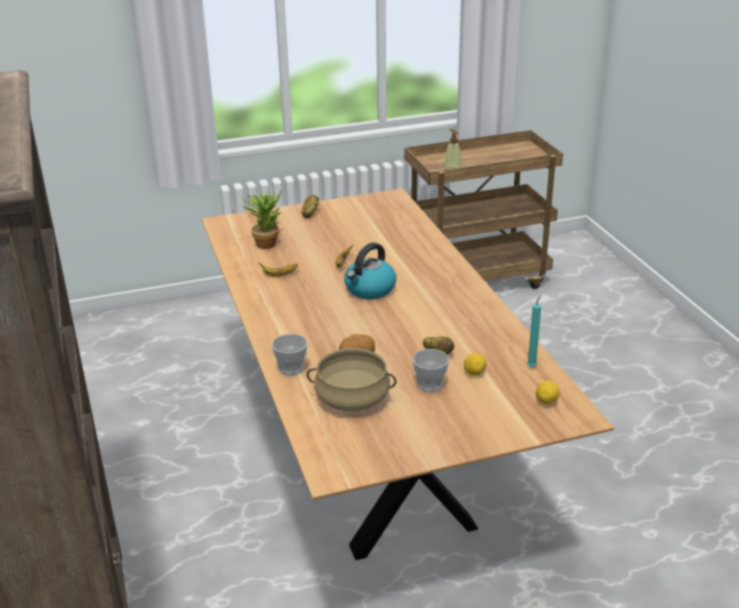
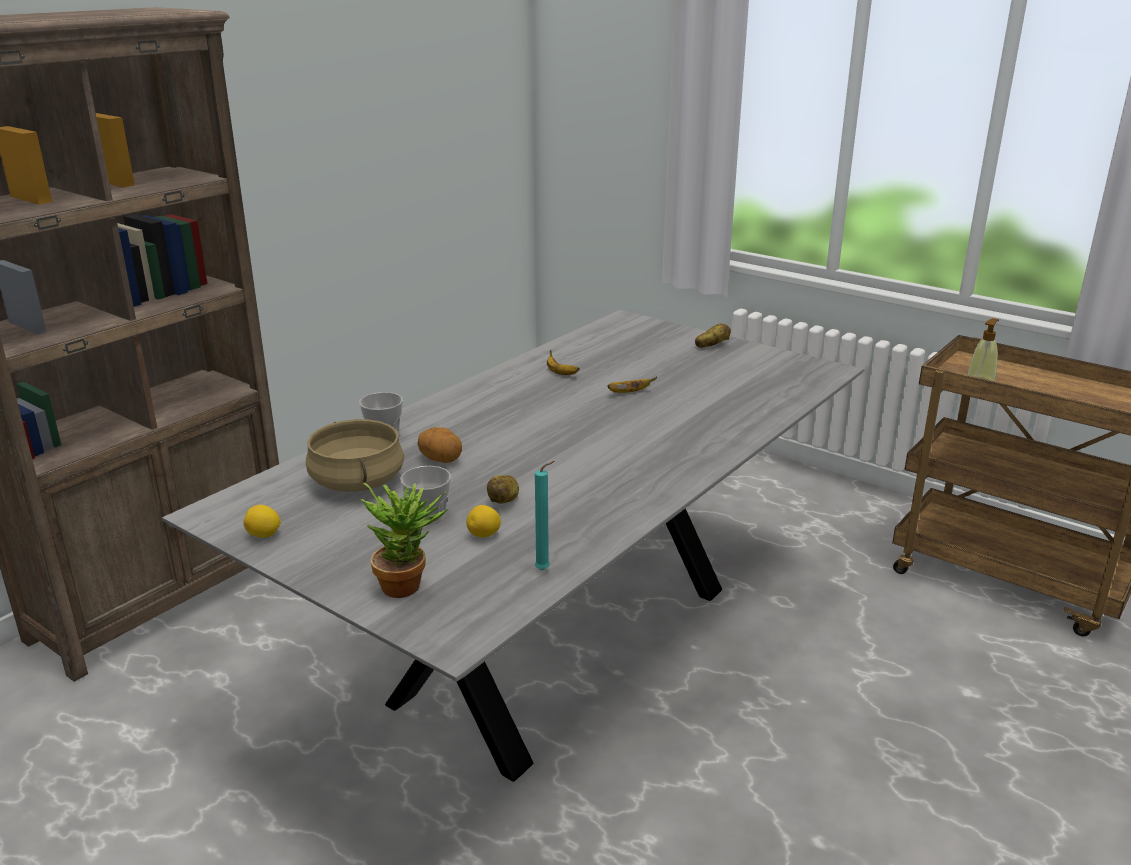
camera: 55 degrees right, 5 degrees down
(267, 242) = (617, 348): potted plant -> potted plant (408, 585)
(369, 289) = (594, 422): kettle -> none
(372, 455) = (565, 644): brown dining table -> grey dining table
(547, 401) = (468, 604): lemon -> lemon (263, 535)

